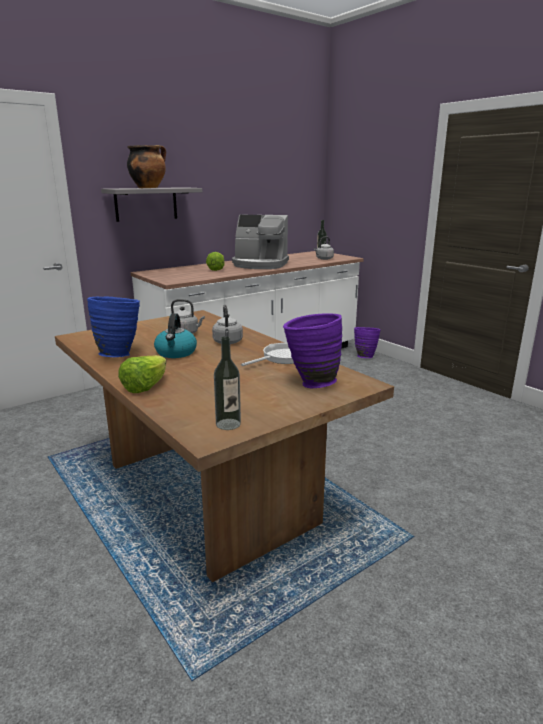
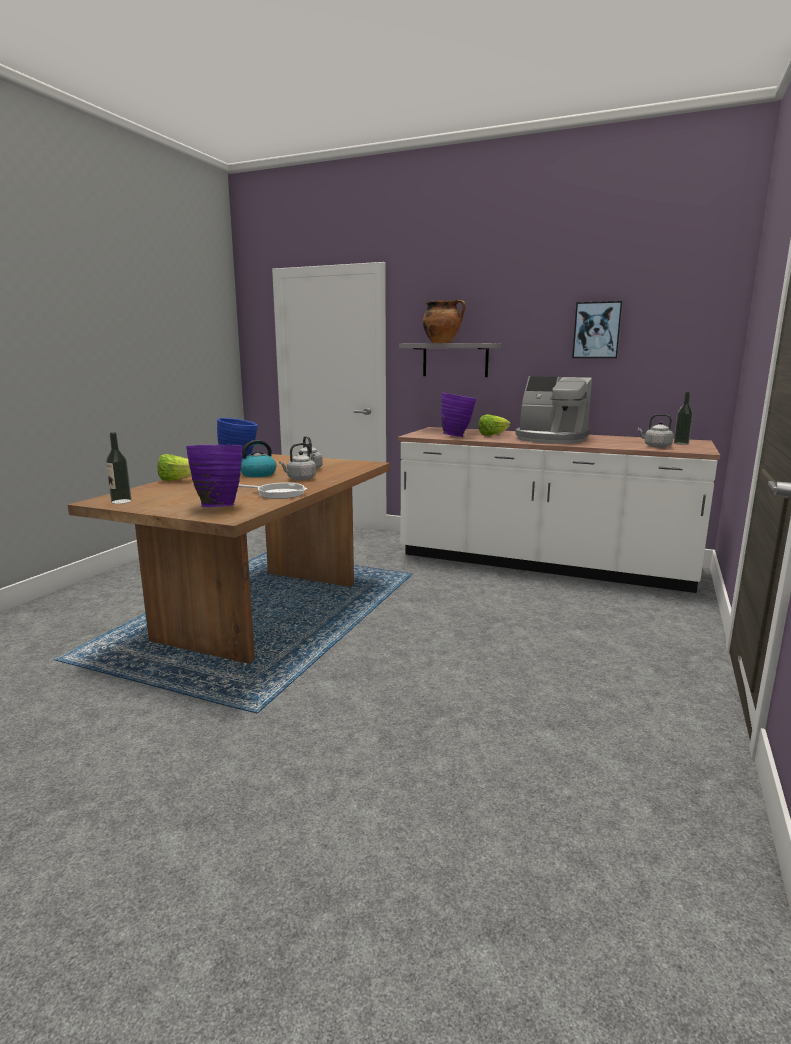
camera: 60 degrees right, 5 degrees down
(251, 176) = (597, 330): none -> picture
(260, 265) = (551, 439): coffee machine -> coffee machine turned 45 degrees counterclockwise
(364, 356) = (684, 609): purple vase -> purple vase (457, 436)

